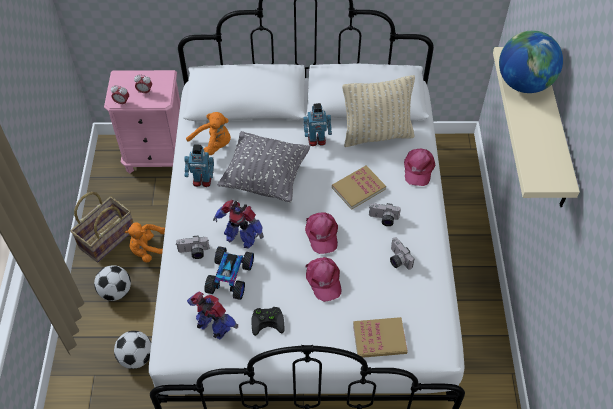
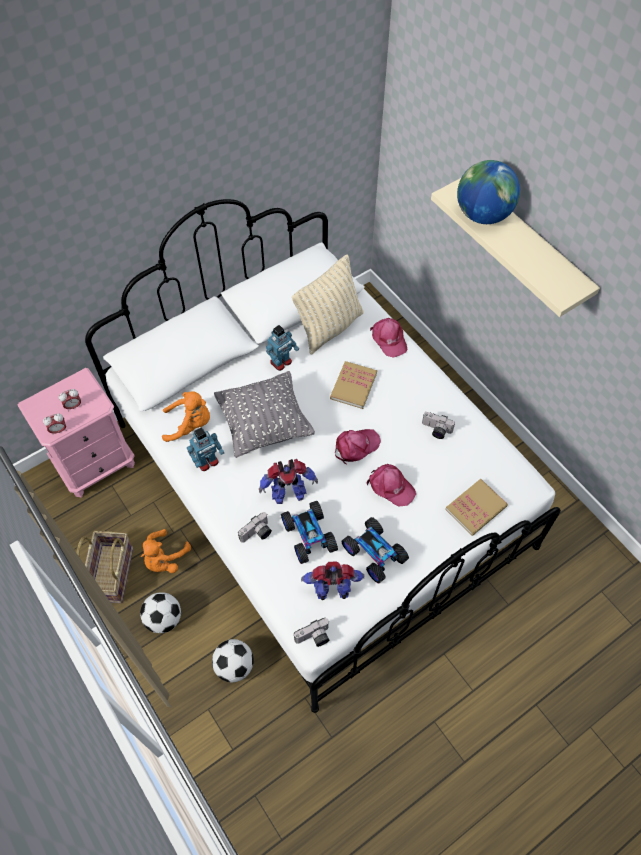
camera: 35 degrees left, 5 degrees up
(212, 148) = (190, 424): orange plush toy -> orange plush toy turned 45 degrees clockwise
(268, 321) = (375, 552): black game controller -> toy car
(321, 234) = (356, 446): pink cap -> pink cap turned 75 degrees counterclockwise
(383, 219) = (396, 402): camera -> camera (314, 638)

